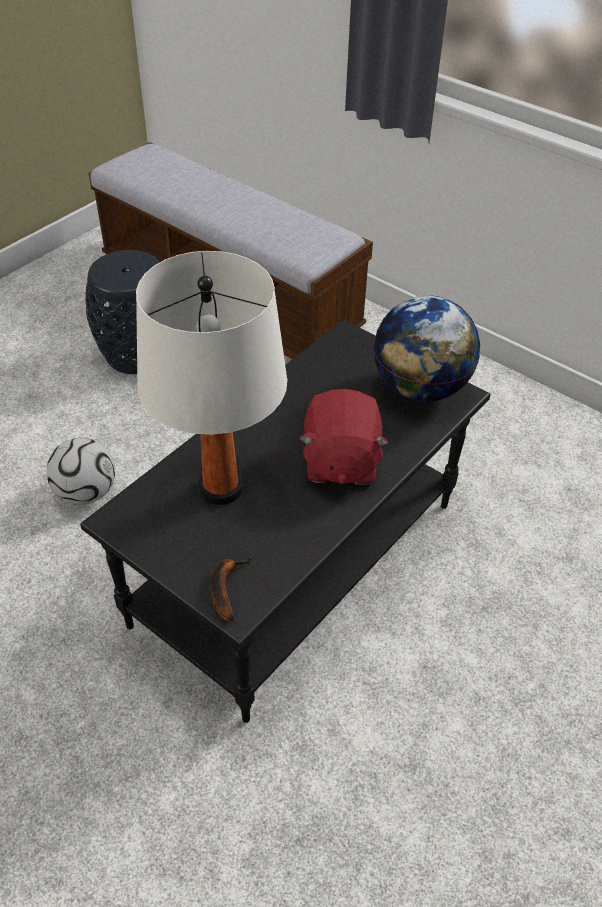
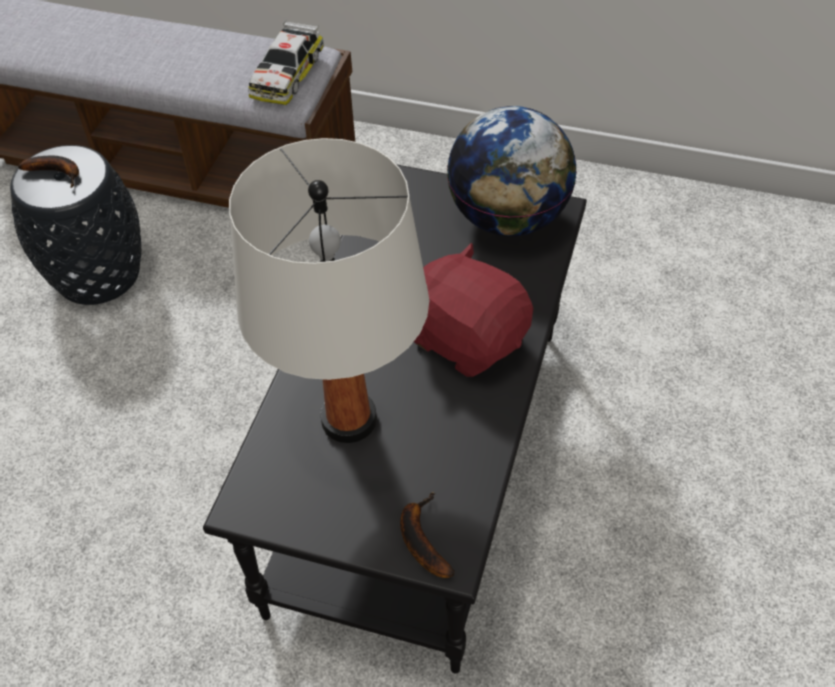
camera: 20 degrees left, 5 degrees up
(86, 493) = (125, 473): football -> none
(125, 267) = (57, 172): none -> banana
(314, 244) = (286, 74): none -> toy car
(340, 461) = (467, 338): red plush toy -> red plush toy turned 150 degrees clockwise

